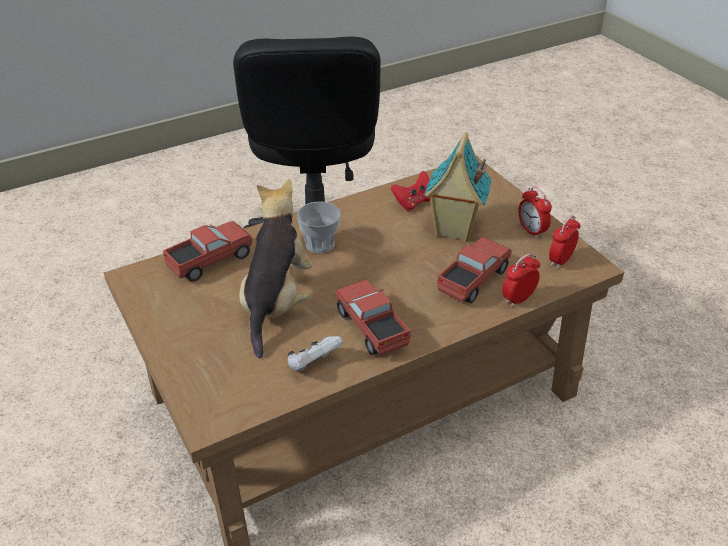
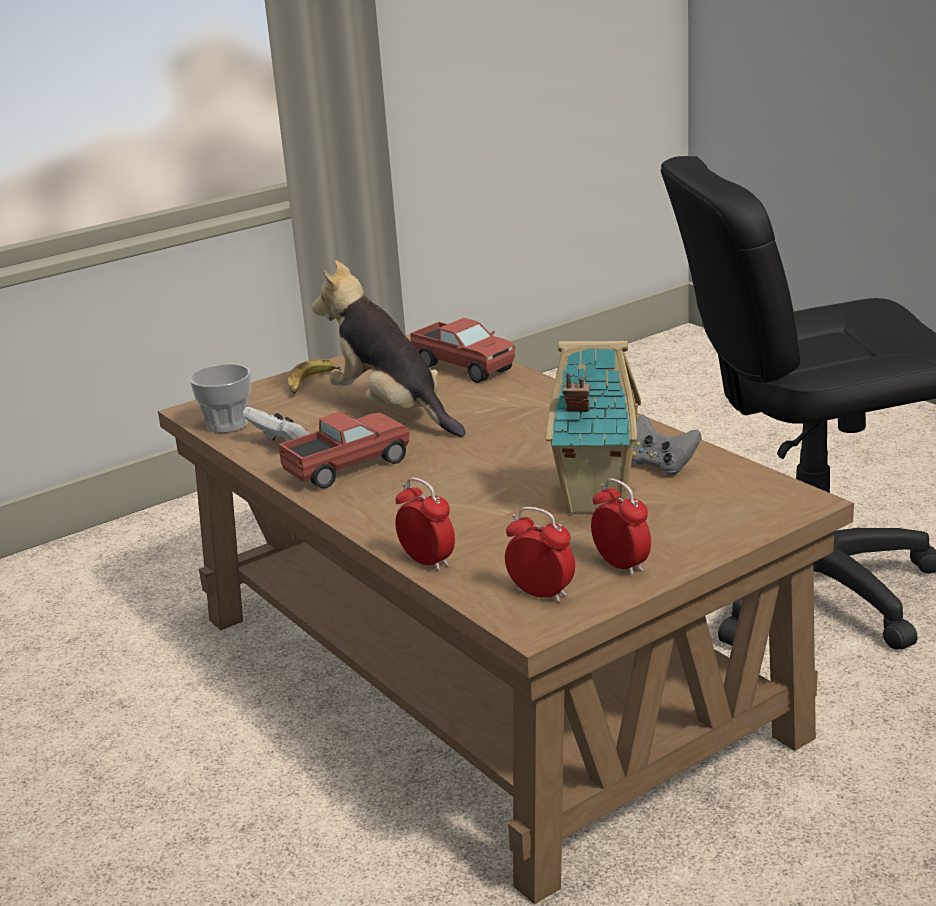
camera: 85 degrees right, 15 degrees down
(189, 346) = (310, 383): none -> banana
(276, 302) = (392, 411): plush toy -> plush toy turned 135 degrees counterclockwise
(320, 244) = (521, 418): cup -> cup (227, 424)
(413, 202) = (660, 465): red game controller -> grey game controller
(473, 281) = (464, 525): toy truck -> none
(531, 231) = (621, 565): alarm clock -> alarm clock turned 90 degrees clockwise

